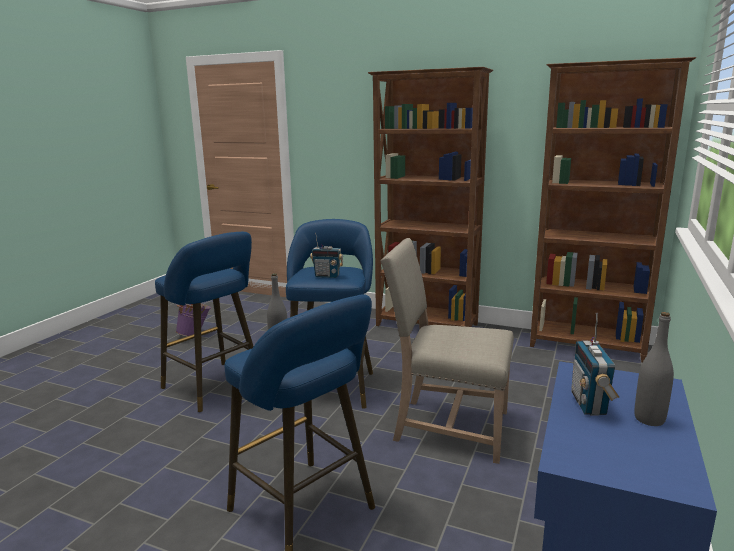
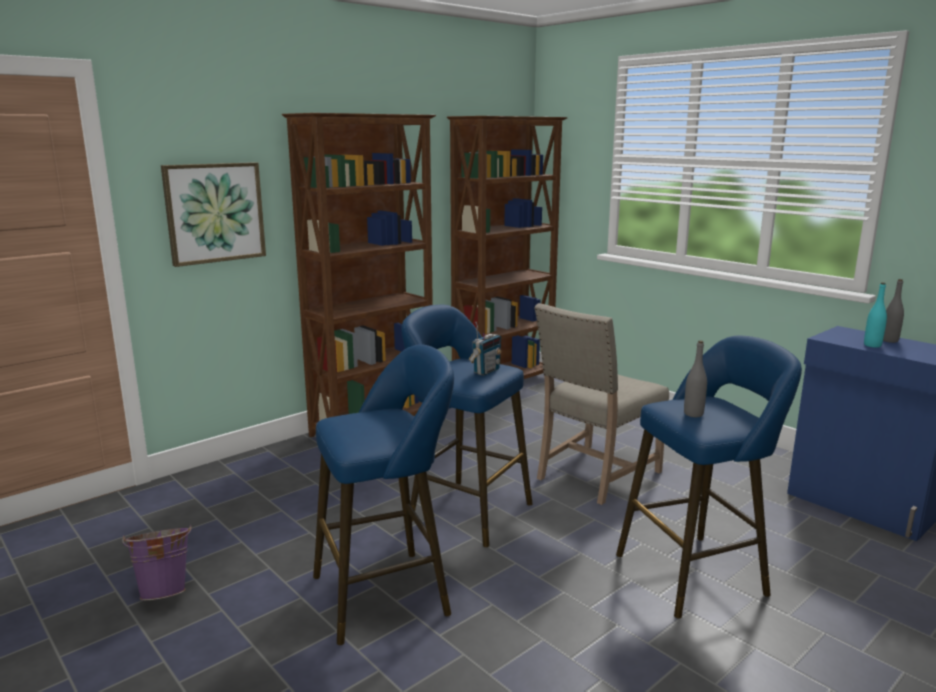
camera: 65 degrees left, 0 degrees up
(341, 143) = (214, 212): none -> picture
(589, 404) = (872, 345): radio -> turquoise bottle

